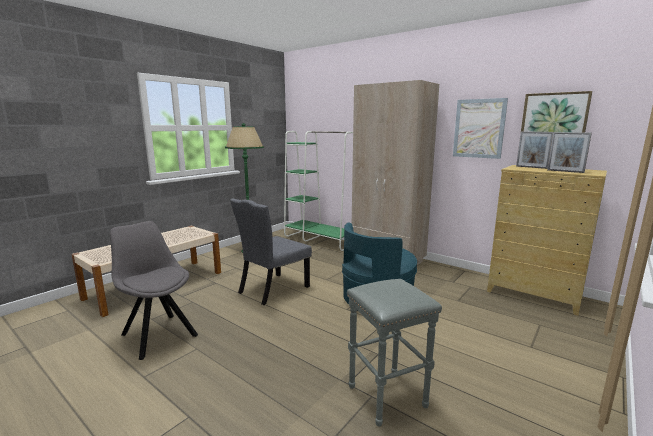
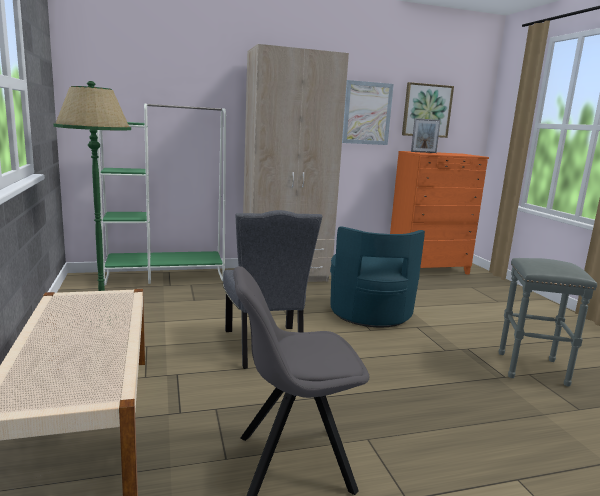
camera: 55 degrees left, 0 degrees up
(534, 295) = (429, 270): beige dresser -> orange dresser
(565, 171) = (457, 154): picture frame -> none

